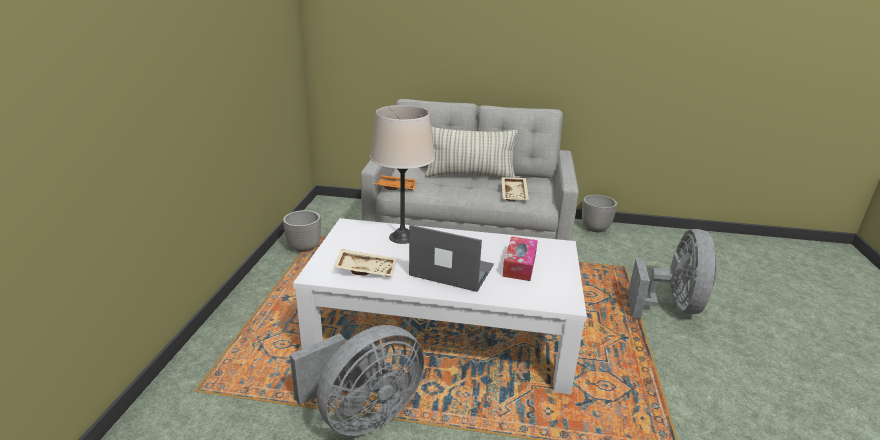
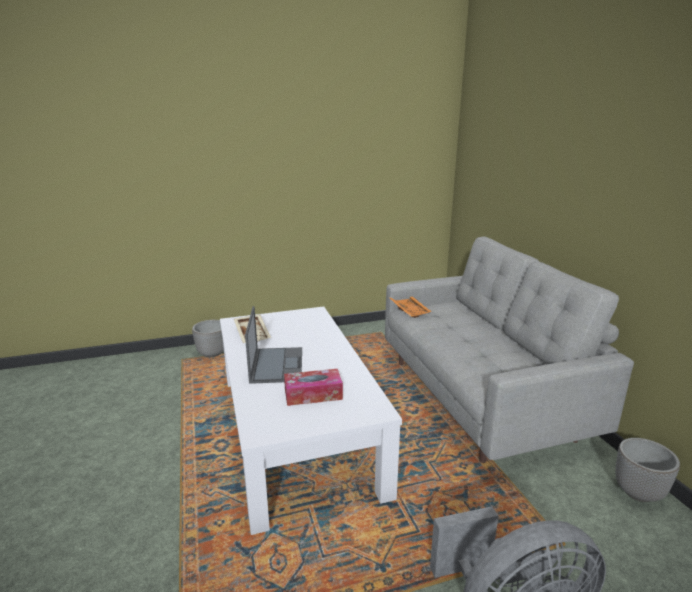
camera: 65 degrees right, 5 degrees down
(304, 247) = (360, 335): planter -> planter (212, 354)
(362, 415) = (180, 423): grey fan -> none
(402, 237) = (315, 333): beige table lamp -> none
(470, 176) = (489, 333): pillow -> none
(515, 194) = (481, 364): beige tray -> none

